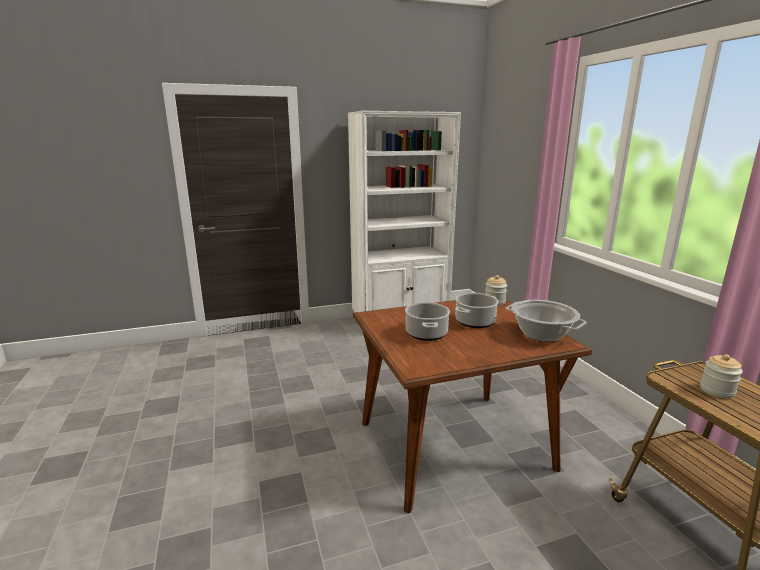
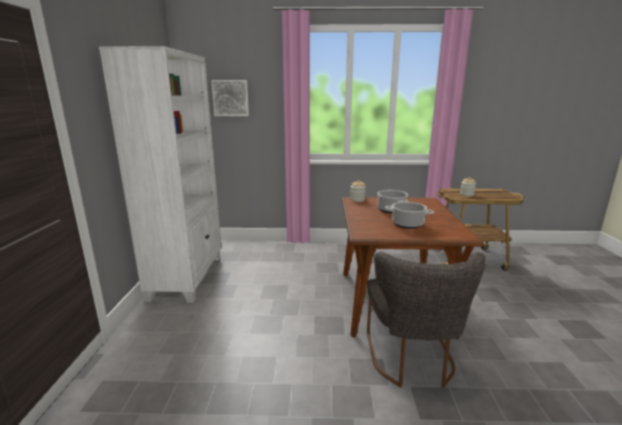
camera: 70 degrees left, 0 degrees up
(341, 471) = (412, 361): none -> grey chair
(510, 155) = (231, 98): none -> picture
(542, 334) = (416, 201): cooking pot -> none

